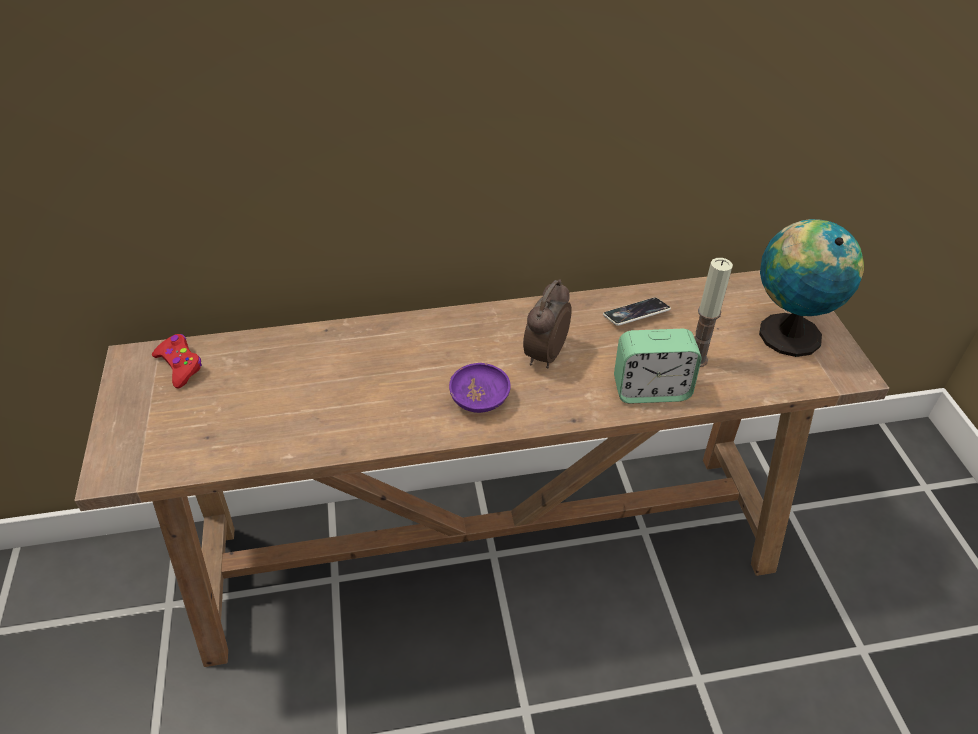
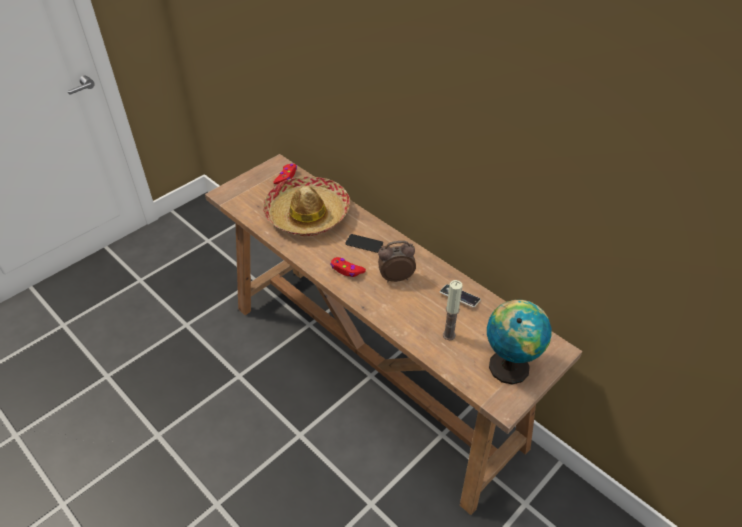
camera: 55 degrees right, 0 degrees up
(305, 383) = (307, 214): none -> hat
(441, 352) = (364, 243): none -> phone
(480, 399) = (347, 270): purple bowl -> red game controller
(651, 390) = (408, 326): alarm clock -> none

